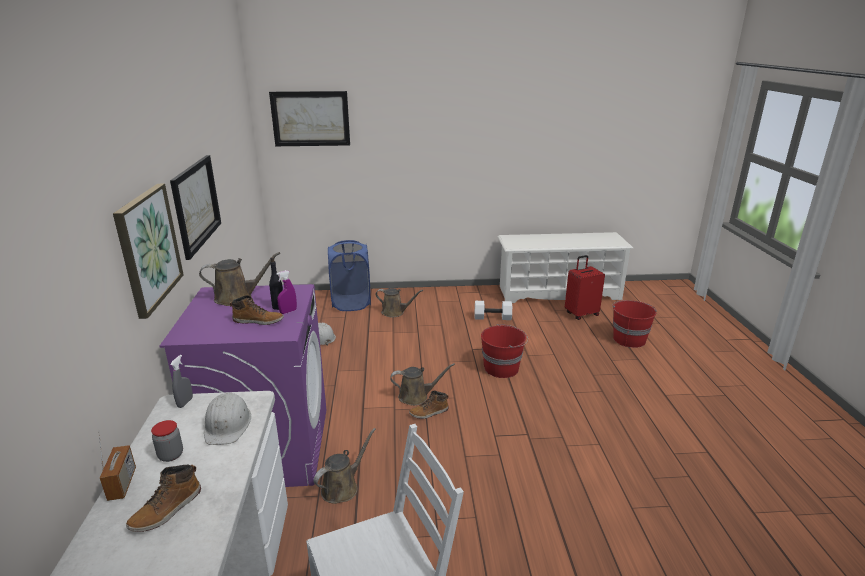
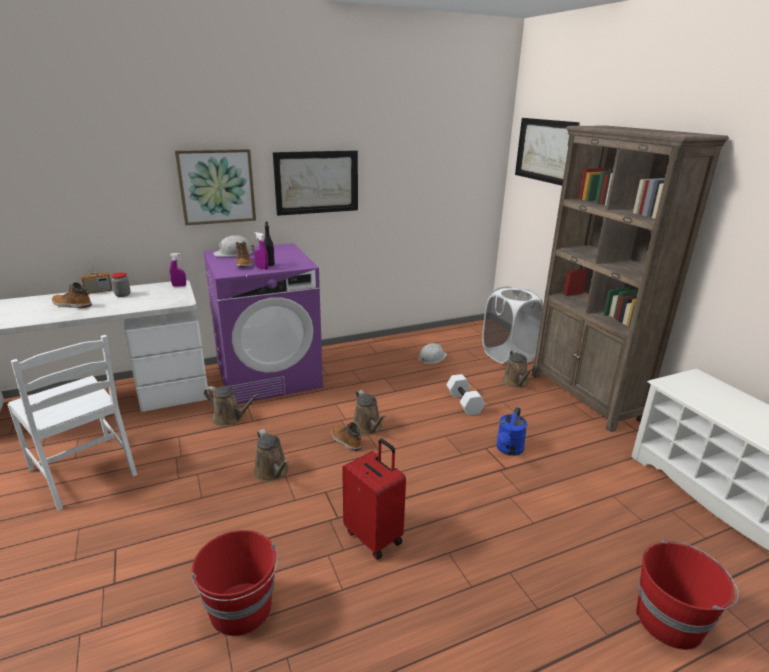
camera: 70 degrees right, 0 degrees up
(185, 402) = (179, 286): grey spray bottle -> purple spray bottle
(227, 424) = (153, 300): white hard hat -> white hard hat (234, 253)
(237, 298) = (280, 253): brown watering can -> brown watering can (273, 472)
(351, 303) = (508, 355): blue laundry basket -> white laundry basket
(432, 294) = (585, 397): none -> brown bookcase
(479, 341) = (508, 450): none -> blue watering can
(493, 317) = (580, 452): white dumbbell -> white dumbbell (465, 403)
(502, 368) = (461, 478): red bucket -> red bucket (241, 609)
(581, 314) = (694, 544): red suitcase -> red suitcase (374, 536)

